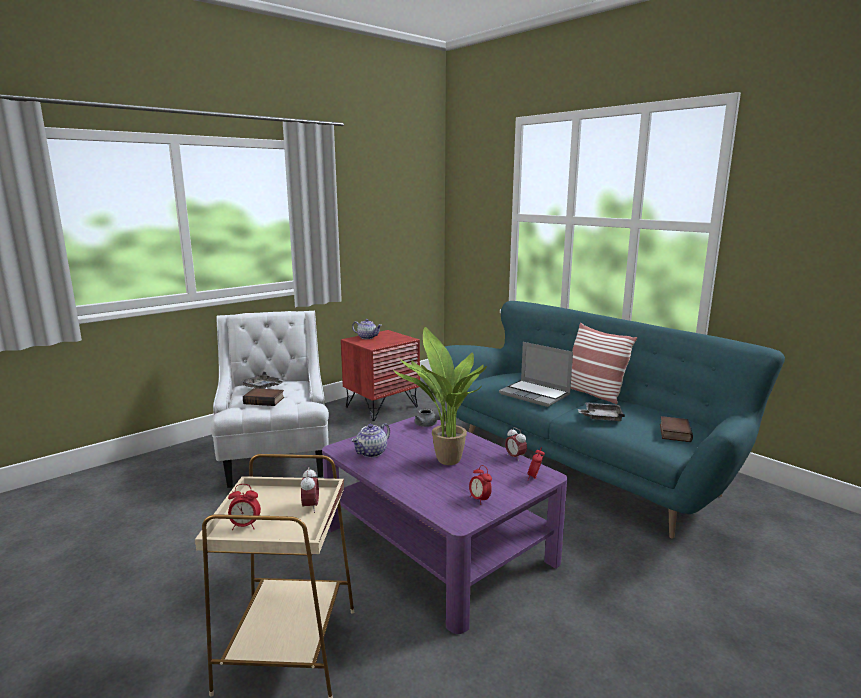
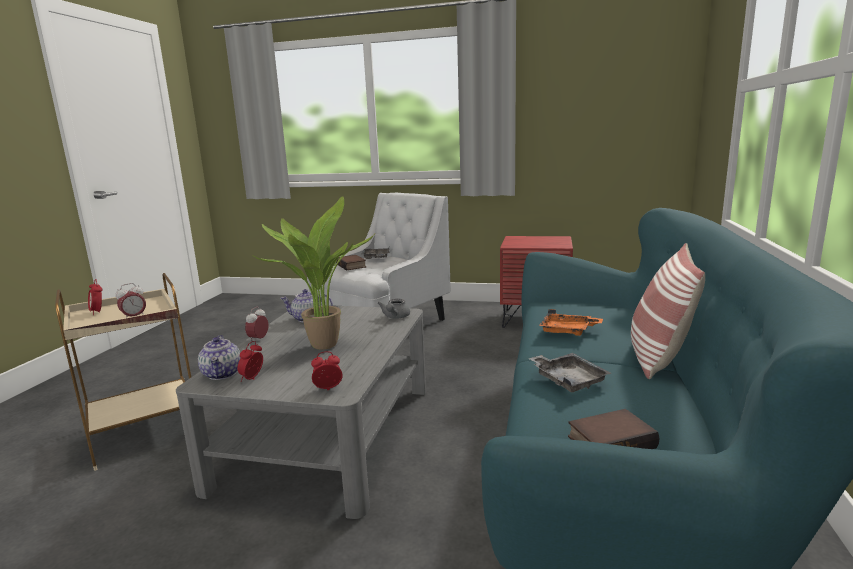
camera: 55 degrees right, 0 degrees up
(367, 337) = (530, 238): teapot -> teapot (222, 374)
(438, 544) = (328, 434): purple coffee table -> grey coffee table
(515, 457) = (369, 367): alarm clock -> alarm clock (258, 339)
(536, 394) = (568, 331): laptop -> orange tray

